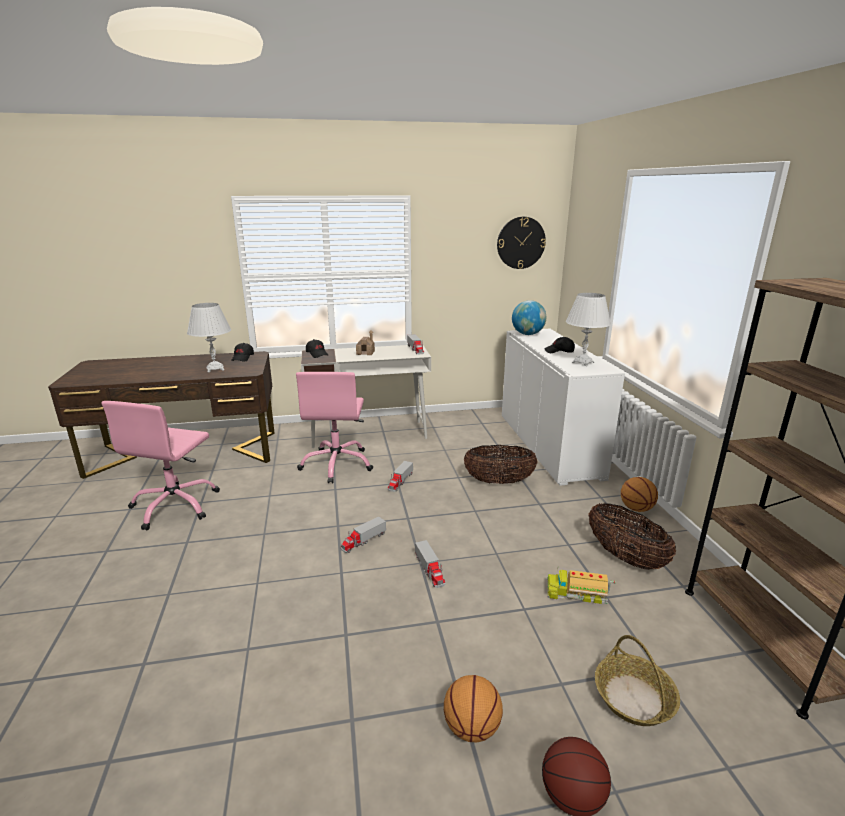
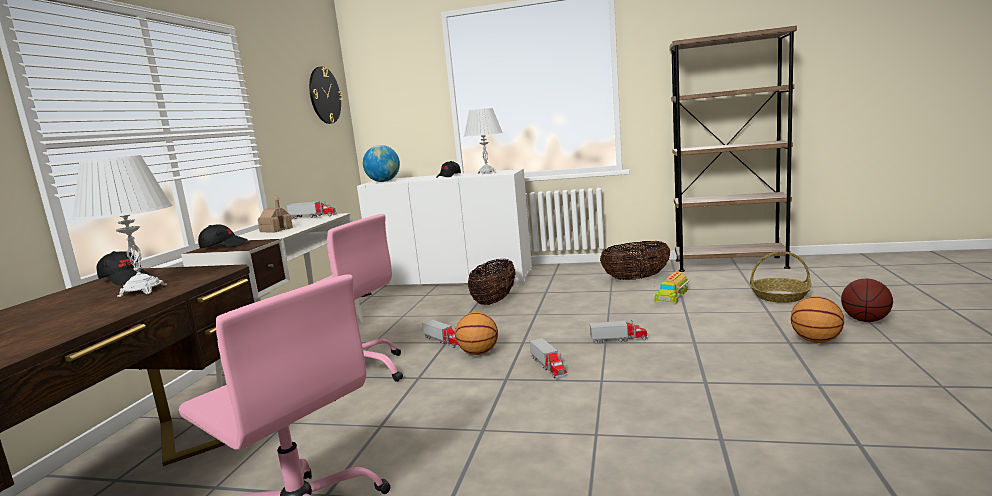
camera: 65 degrees left, 10 degrees down
(636, 509) = (578, 268): basketball -> basketball (479, 353)

